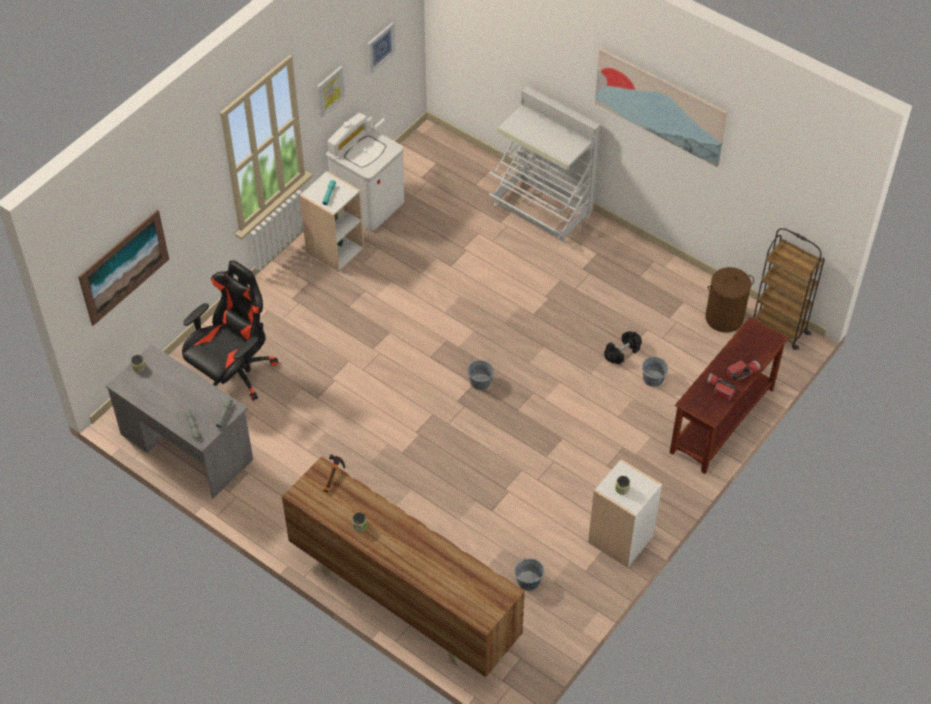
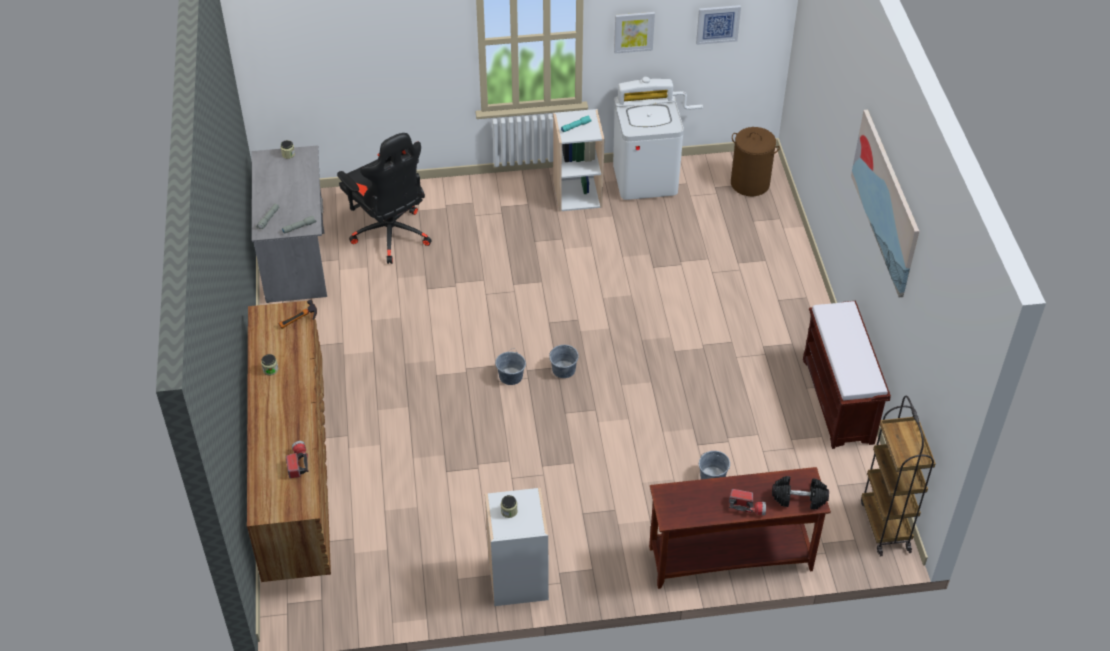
camera: 45 degrees right, 5 degrees down
(124, 267) = (320, 56): picture -> none
(232, 377) = (387, 230): black office chair -> black office chair turned 60 degrees clockwise
(528, 581) = (404, 548): grey bucket -> grey bucket (510, 376)
(540, 211) = (783, 277): white shoe rack -> none
(622, 352) = (712, 435): black dumbbell -> black dumbbell (799, 498)
(667, 271) = (838, 401): none -> brown bench
(719, 389) = (707, 503): flashlight -> flashlight (298, 463)
(724, 318) = (843, 477): brown laundry basket -> brown laundry basket (750, 183)

